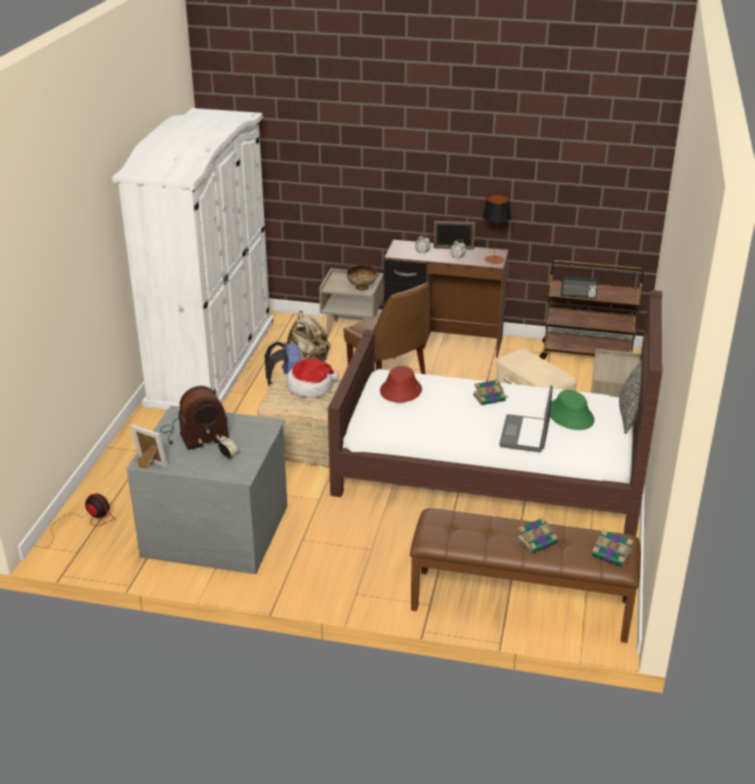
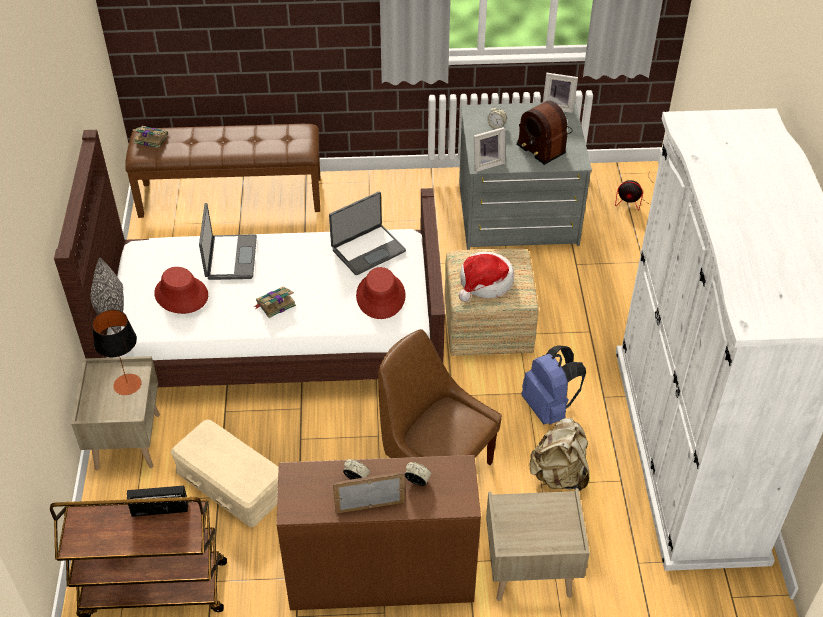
camera: 165 degrees right, 15 degrees up
(194, 434) = (543, 142): radio -> radio turned 90 degrees counterclockwise
(263, 424) = (487, 163): none -> picture frame
(361, 287) = (516, 513): bowl -> none
(399, 422) = (368, 250): none -> laptop
(494, 259) = (296, 484): table lamp -> table lamp (127, 384)
(537, 541) = (213, 139): book -> none
(570, 415) = (181, 295): green hat -> red hat

